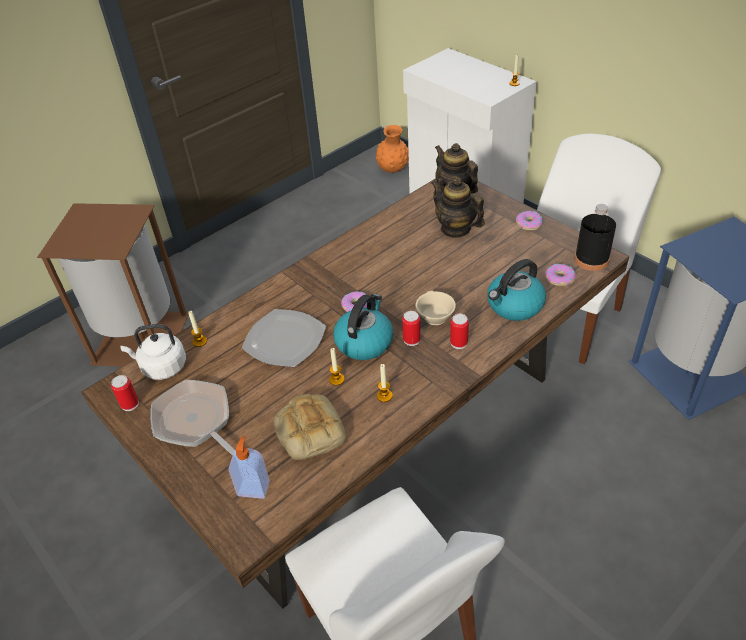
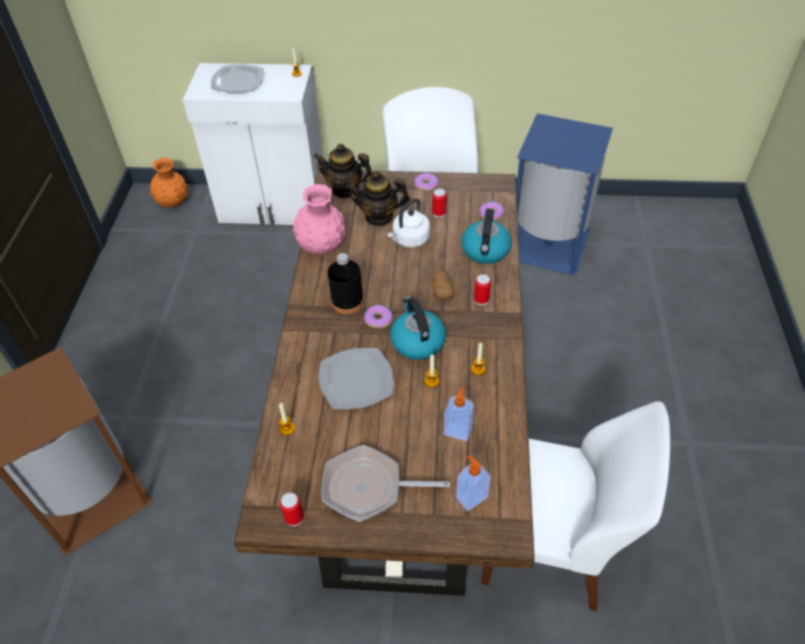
camera: 45 degrees left, 5 degrees up
(162, 367) = (282, 470): white kettle -> white kettle (409, 240)
(308, 431) = (458, 430): bread -> soap dispenser
(382, 228) = (322, 247): none -> pink vase
(411, 340) = (448, 318): can -> can (439, 213)
(433, 316) = (442, 292): beige cup -> potato
(460, 71) = (238, 80): none -> plate
(591, 259) = (495, 189): black bottle -> black bottle (347, 301)

